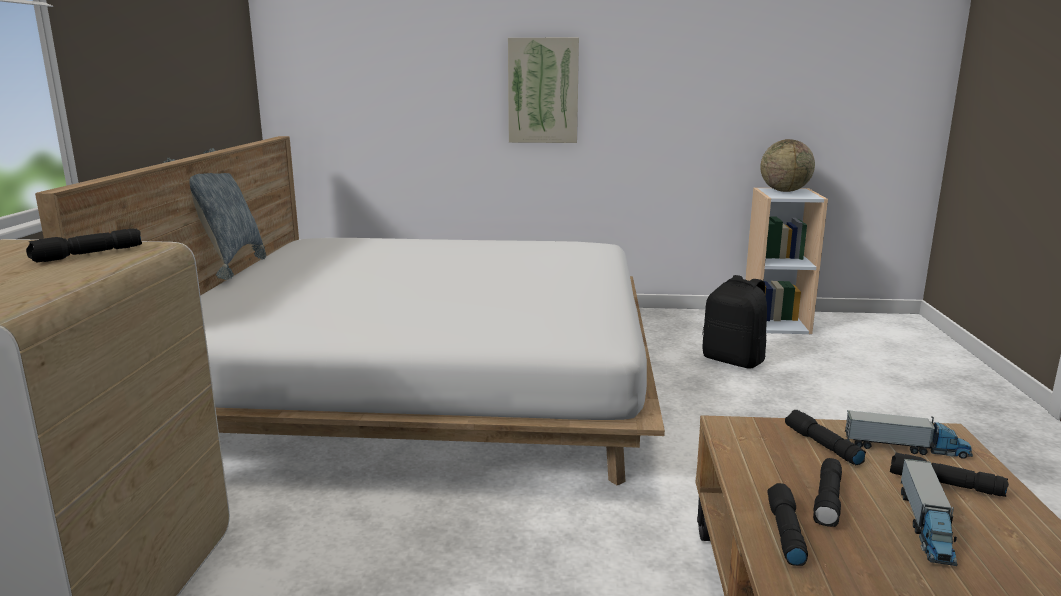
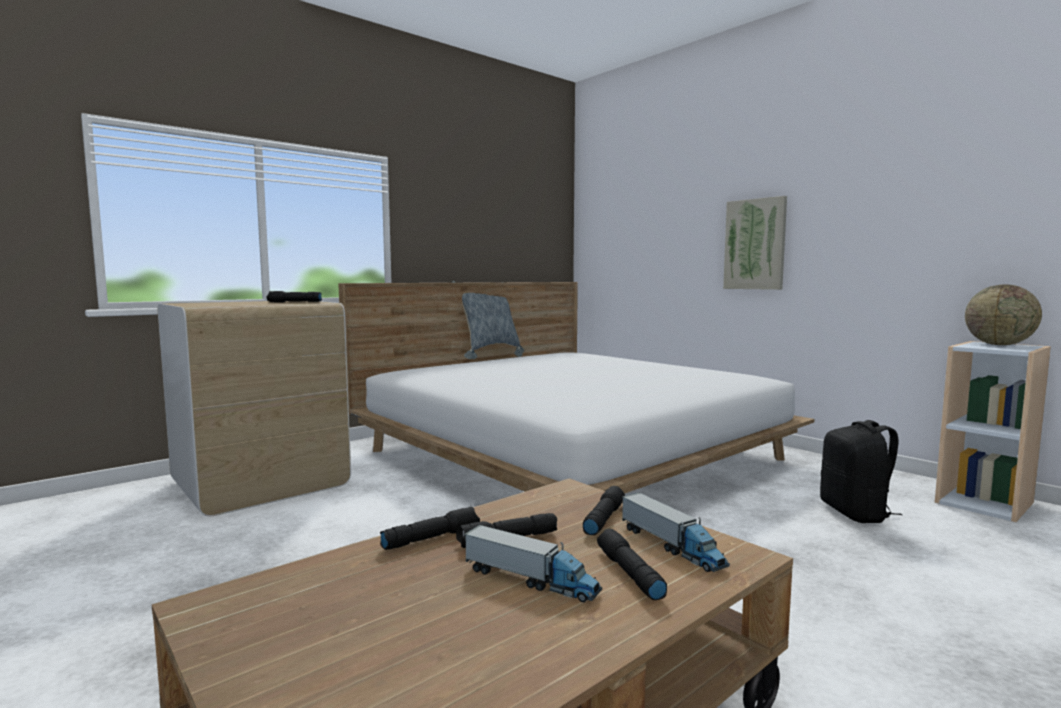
camera: 45 degrees right, 10 degrees down
(926, 525) = (531, 580): toy truck -> toy truck turned 120 degrees counterclockwise

